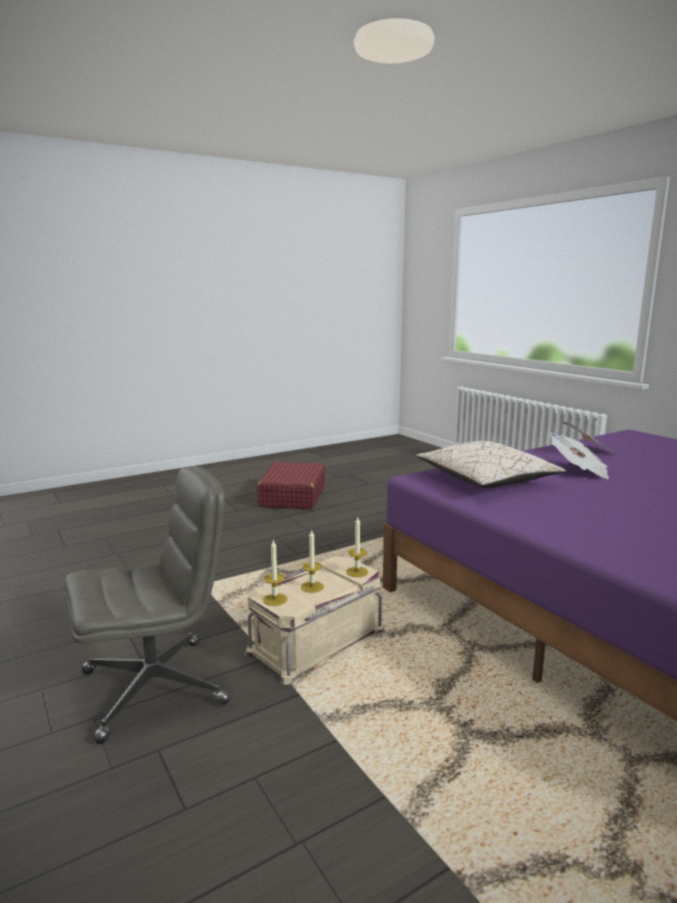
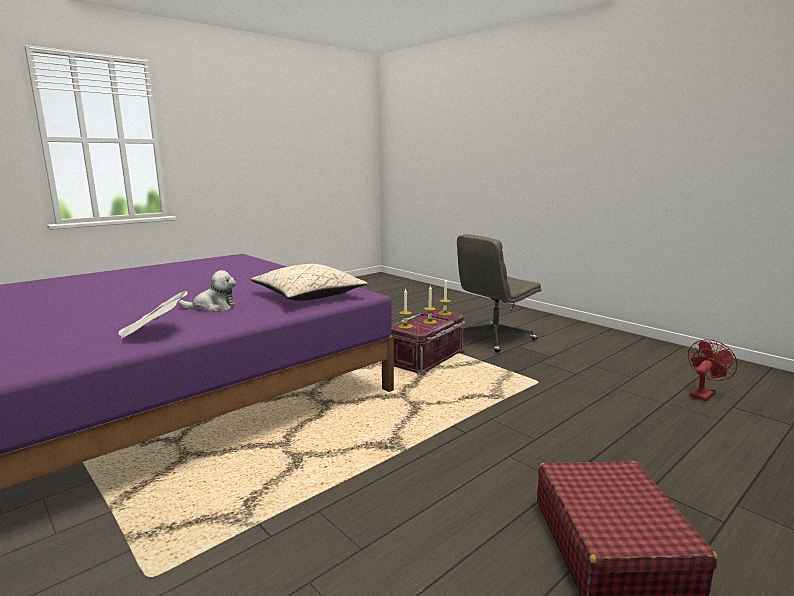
camera: 170 degrees right, 0 degrees up
(59, 558) = (703, 394): none -> red fan
(316, 640) = (428, 359): beige storage box -> red storage box
(579, 471) = (213, 307): newspaper -> plush toy

